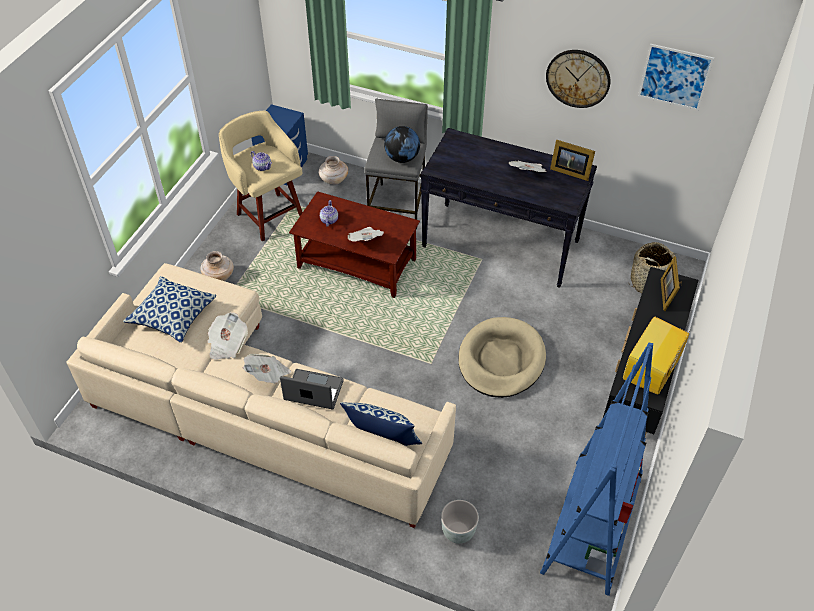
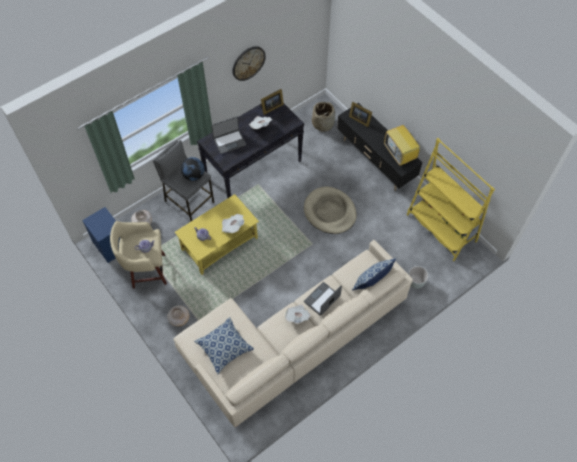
camera: 60 degrees left, 10 degrees up
(227, 344) = (264, 328): newspaper -> none
(356, 264) = (219, 244): brown coffee table -> yellow coffee table
(474, 156) = (229, 141): none -> laptop
(591, 526) = (441, 228): blue bookcase -> yellow bookcase
(674, 77) = (292, 27): picture -> none

